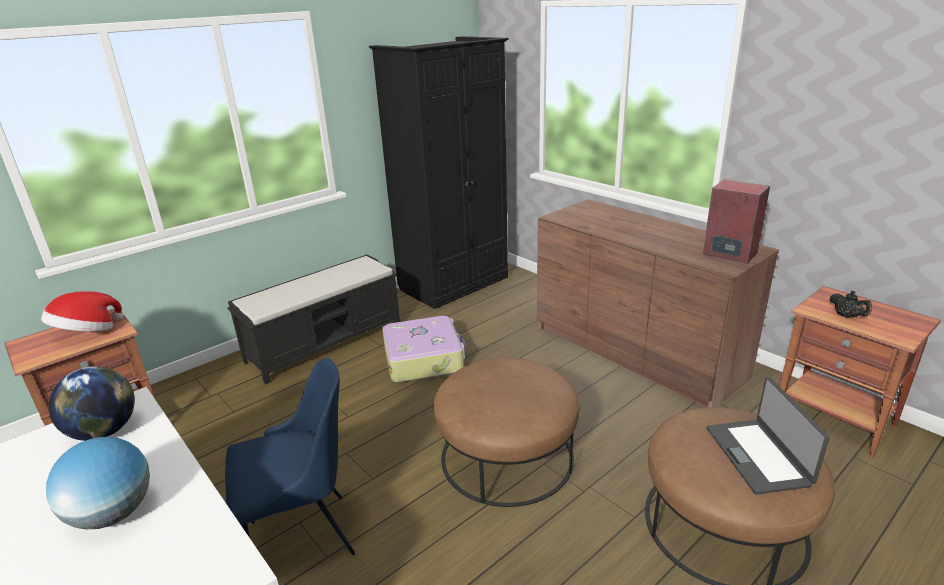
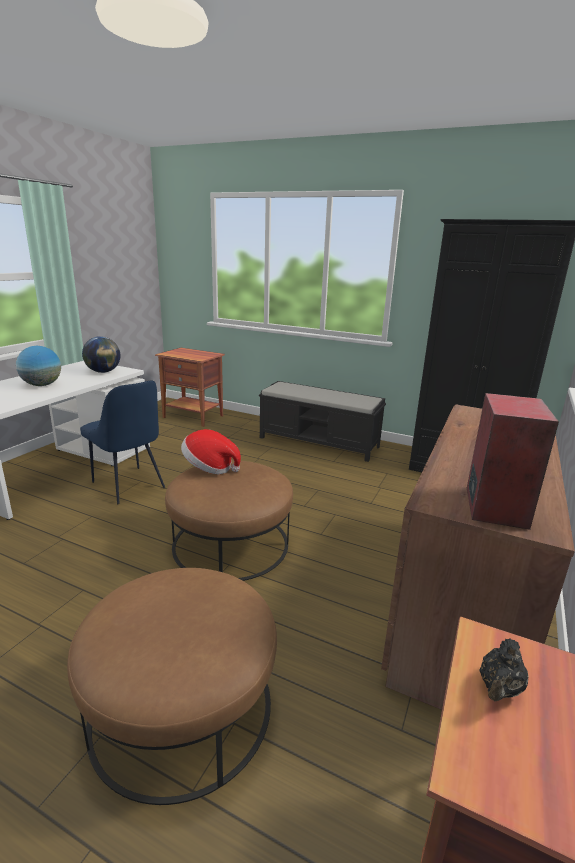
camera: 65 degrees right, 5 degrees down
(87, 333) = (195, 355): hat -> hat (209, 468)
(424, 358) = (332, 481): suitcase -> none
(758, 455) = (167, 635): laptop -> none

